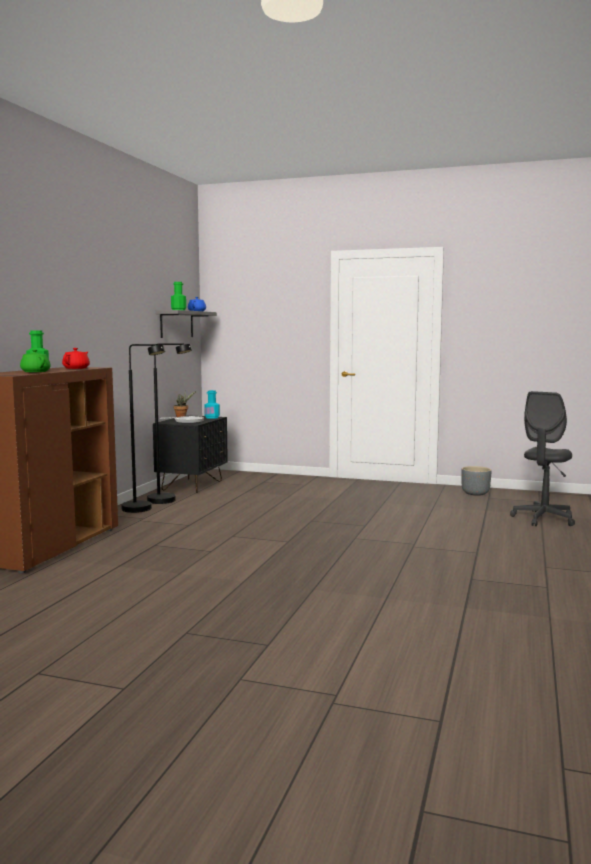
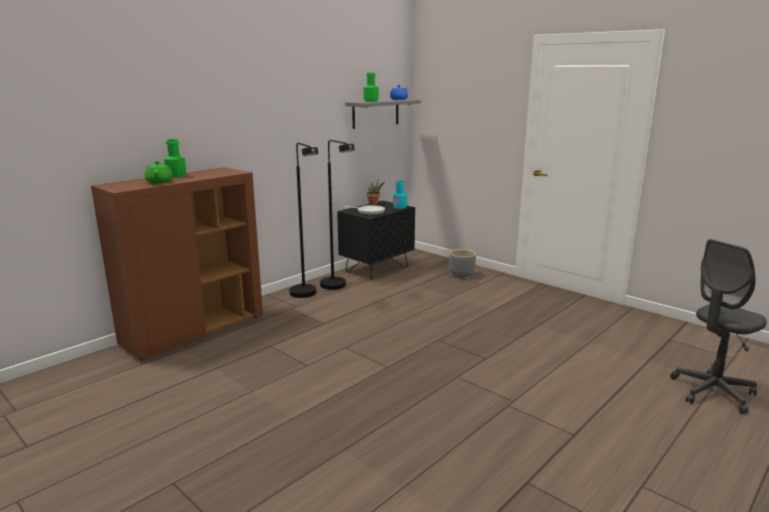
camera: 25 degrees right, 10 degrees up
(76, 368) = (215, 174): red teapot -> none
(475, 493) = (658, 329): grey planter -> grey planter (461, 274)

